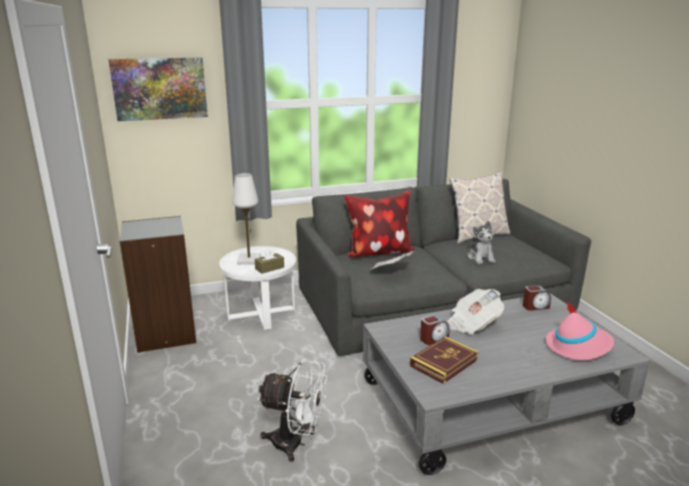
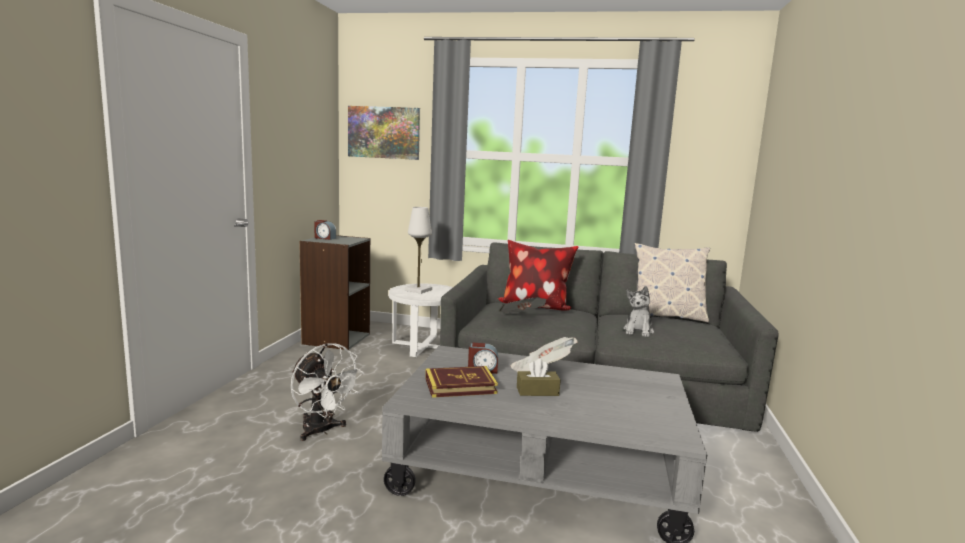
camera: 30 degrees right, 10 degrees down
(269, 268) = (424, 297): brown tissue box -> brown tissue box (537, 391)
(535, 306) = (638, 378): alarm clock -> alarm clock (324, 238)
(578, 346) = (630, 417): pink hat -> none

